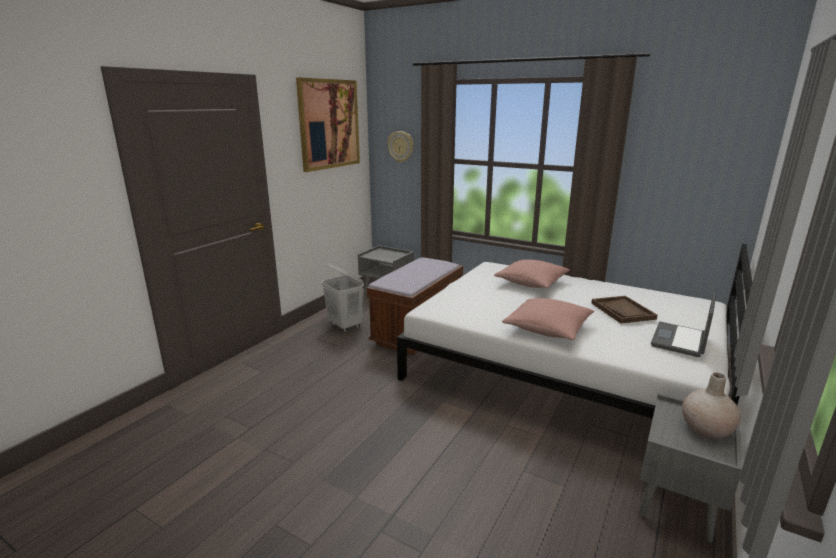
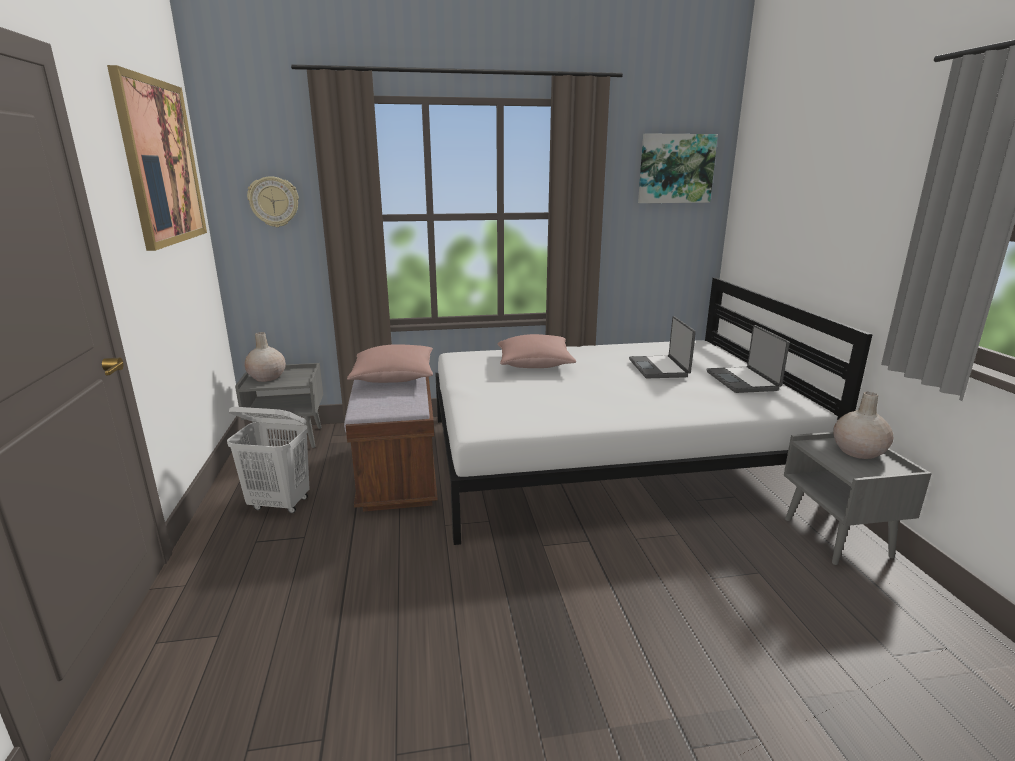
camera: 40 degrees left, 0 degrees up
(379, 253) = (267, 378): none -> beige vase
(547, 329) = (632, 406): pink pillow -> pink pillow (394, 377)
(622, 311) = (659, 368): brown tray -> laptop
(709, 136) = (676, 169): none -> picture

